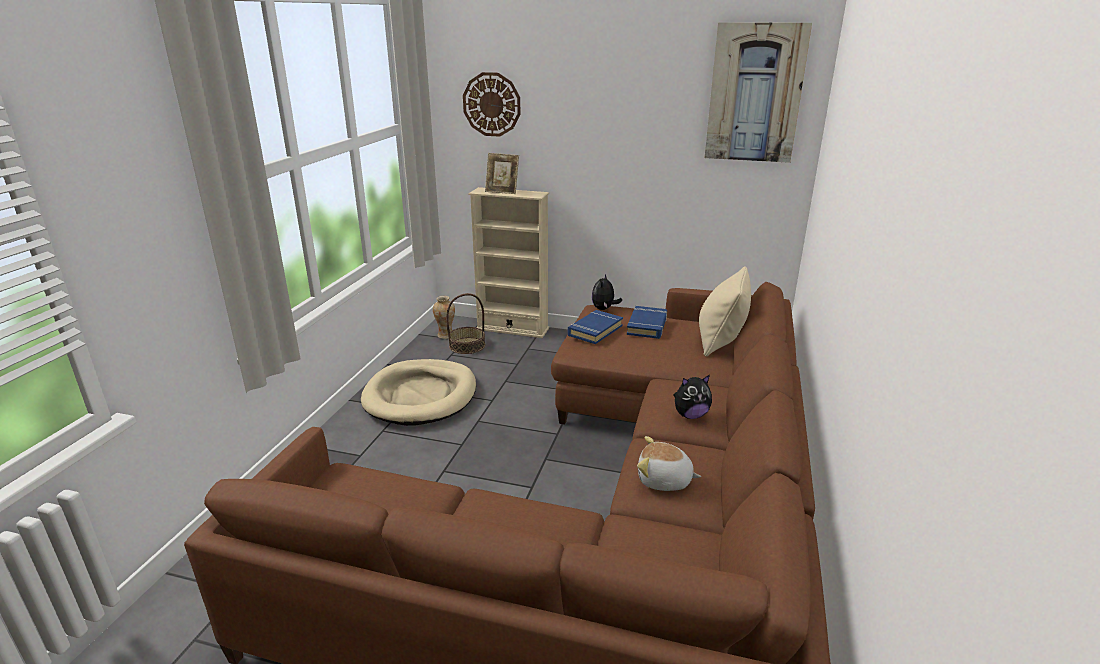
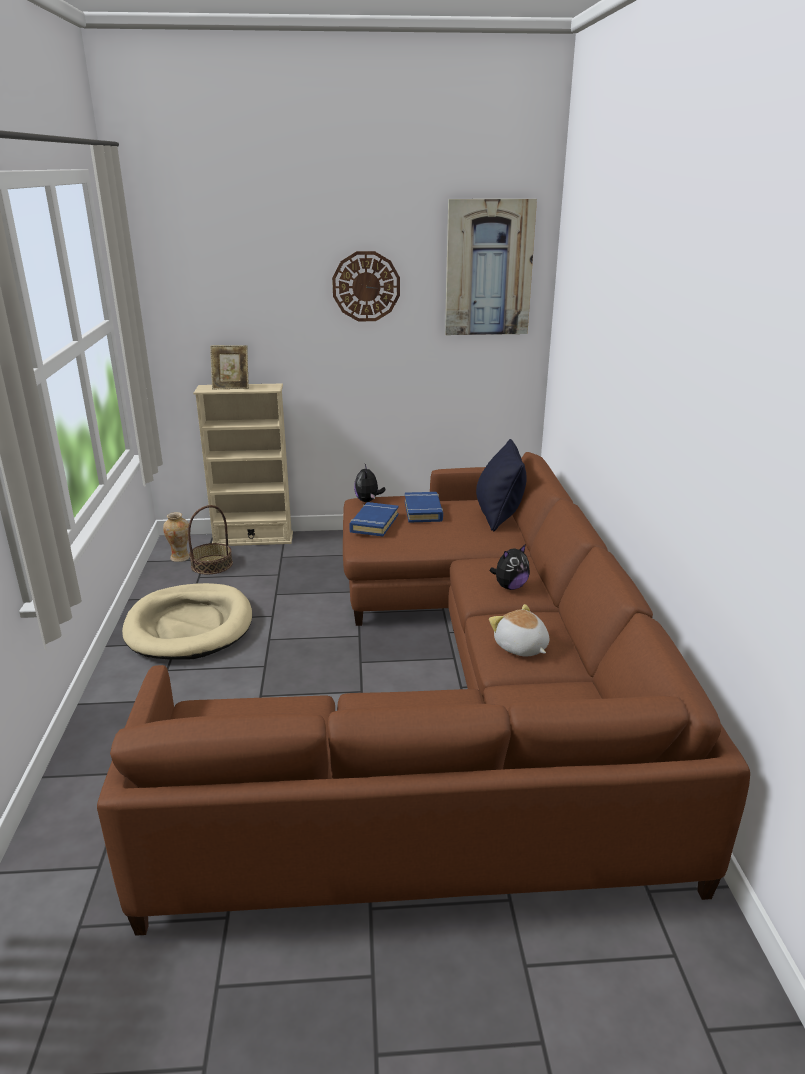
camera: 20 degrees left, 0 degrees up
(491, 104) = (208, 291): wall clock -> wall clock (366, 286)
(664, 481) = (520, 647): plush toy -> plush toy turned 60 degrees clockwise
(720, 341) = (498, 515): beige pillow -> black pillow

